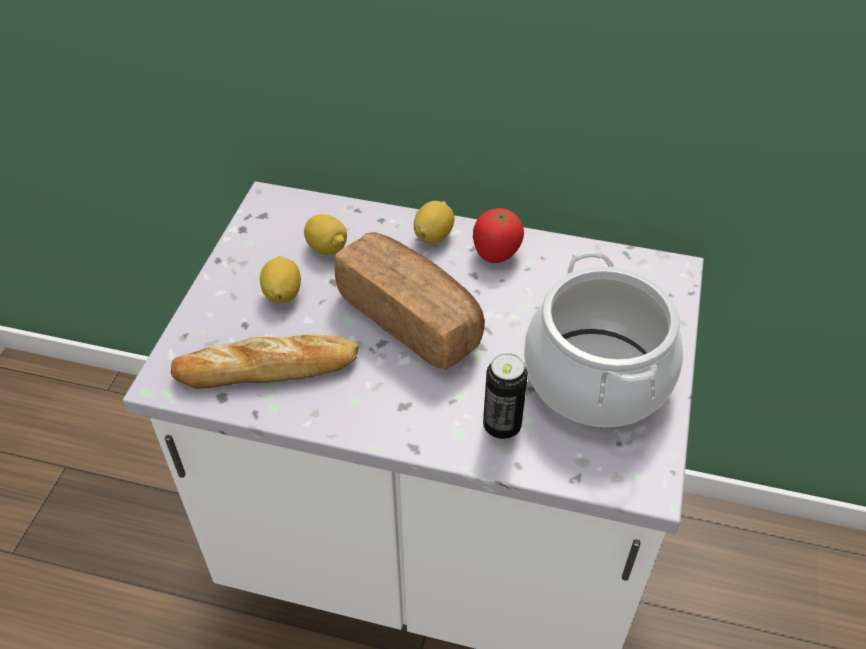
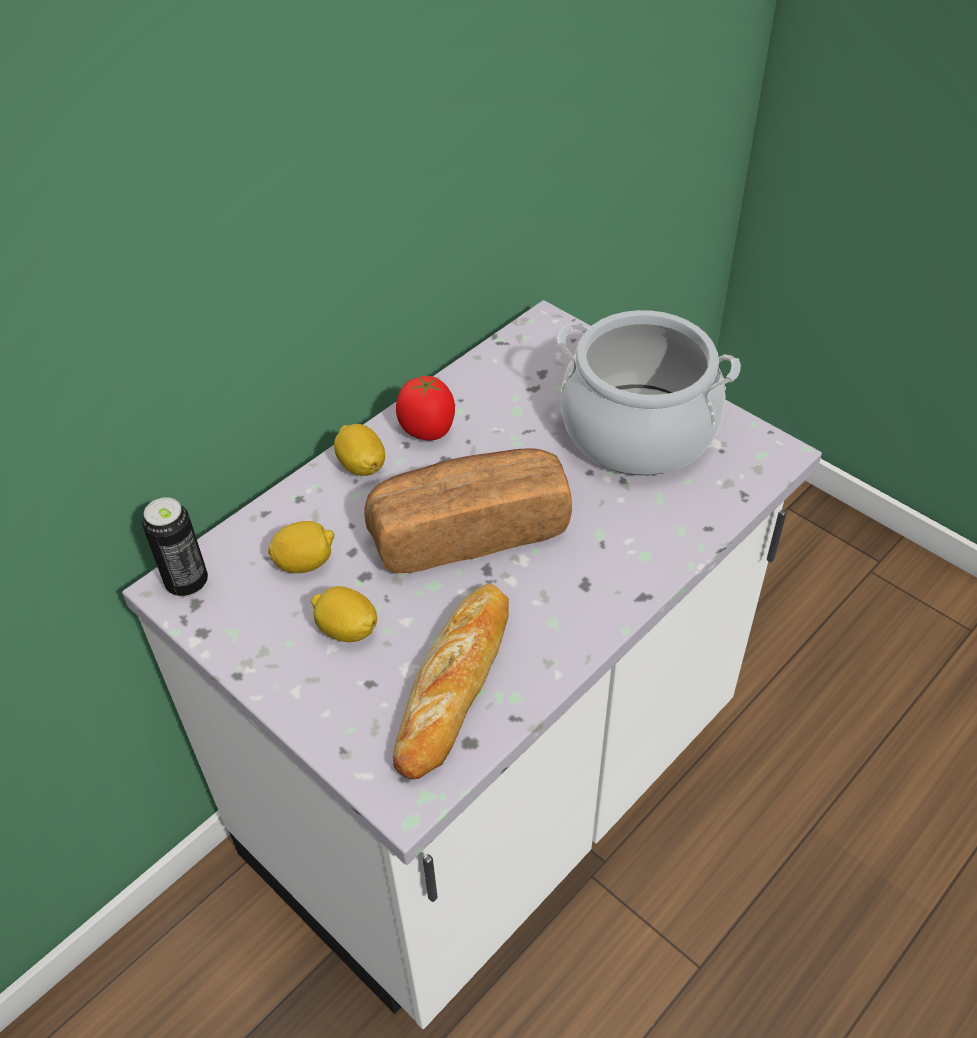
camera: 60 degrees left, 0 degrees up
(502, 426) = (656, 520): can -> can (187, 583)

